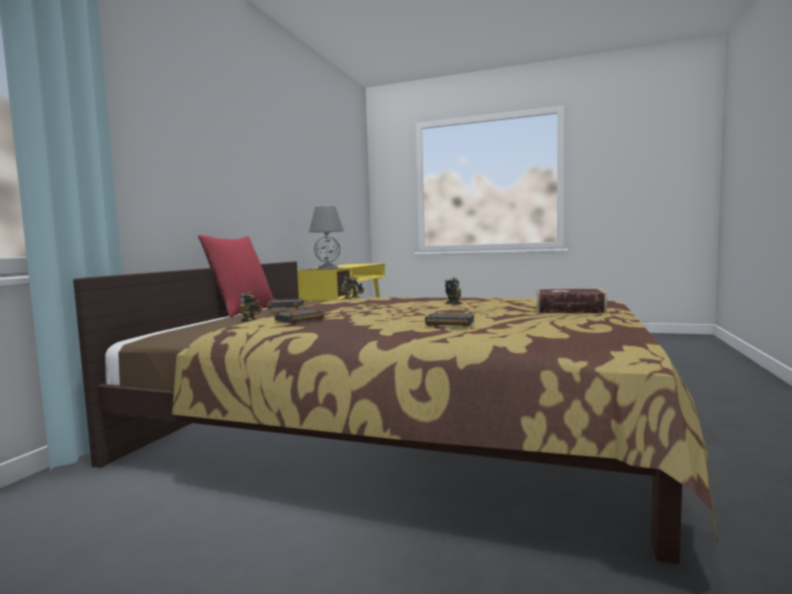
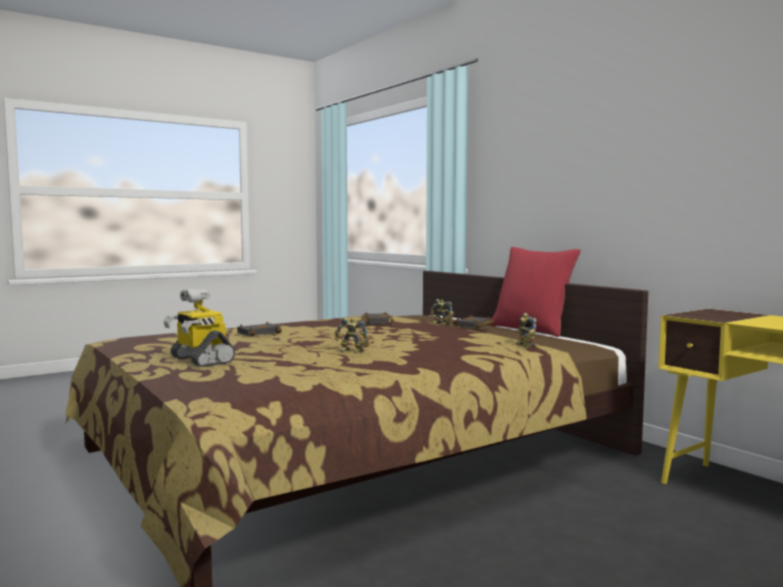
camera: 125 degrees right, 0 degrees up
(328, 268) = (708, 315): grey table lamp -> none
(569, 310) = (200, 360): book -> toy robot

